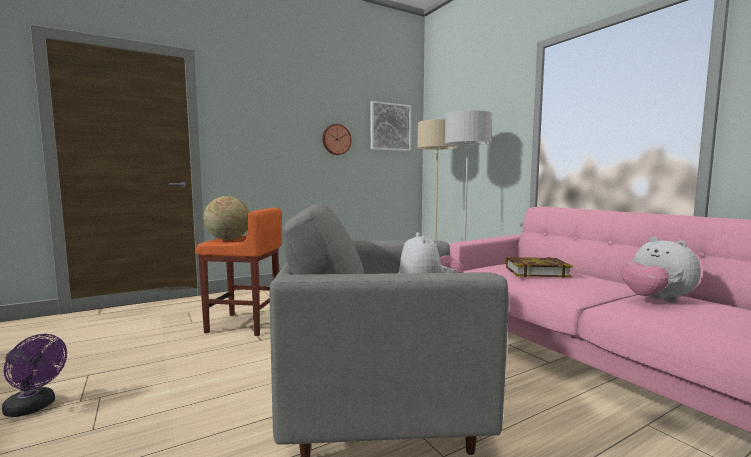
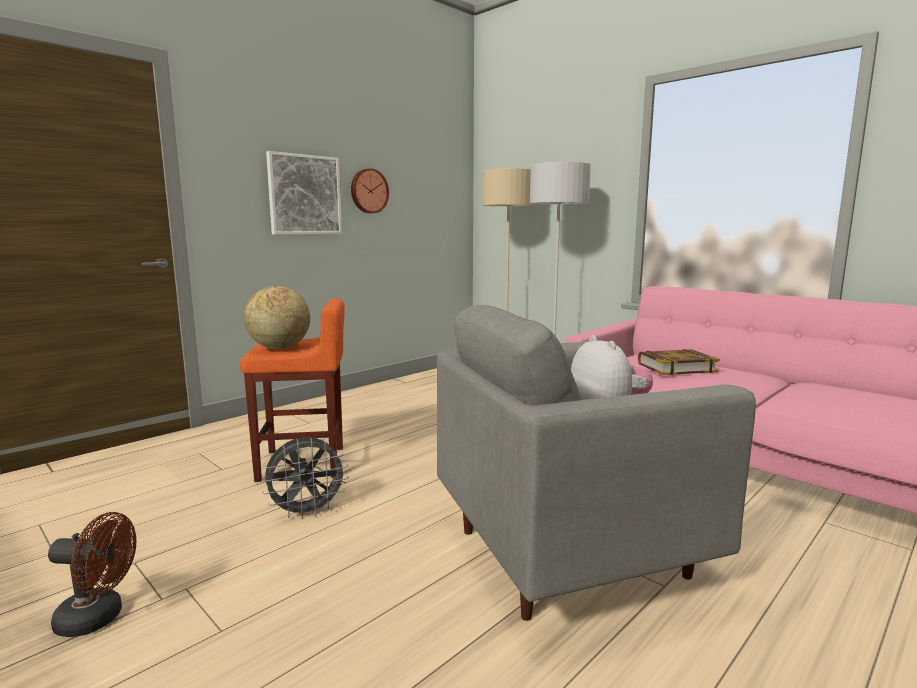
camera: 15 degrees left, 5 degrees up
(35, 407) = (99, 618): purple fan -> brown fan
(218, 357) = (307, 512): none -> grey fan
(390, 127) = (435, 172): picture -> picture (304, 195)
(656, 300) = (818, 393): plush toy -> none

